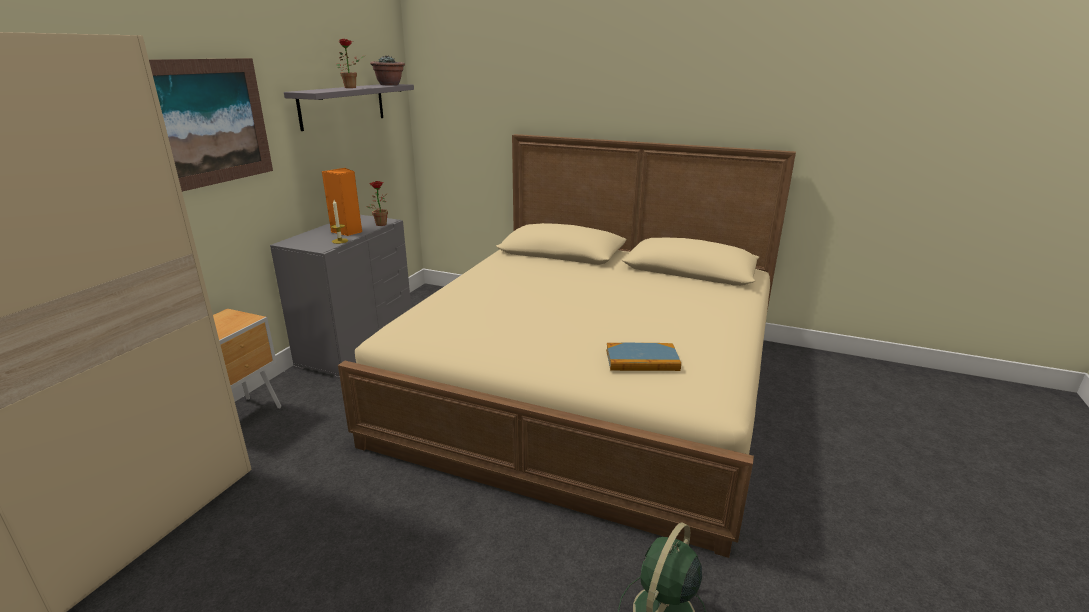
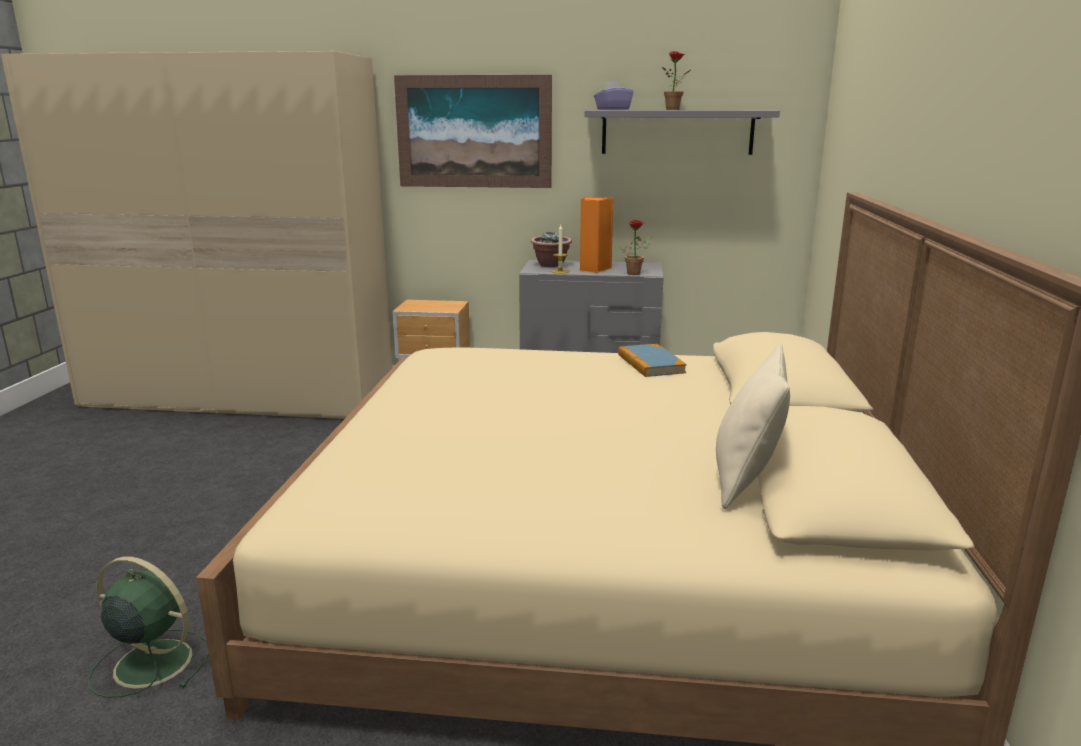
camera: 75 degrees right, 5 degrees down
(317, 90) = (612, 109): none -> purple tissue box
(389, 84) = (749, 109): potted plant -> potted plant (551, 265)
(642, 360) = (394, 459): book -> book (650, 364)
(685, 279) = (745, 480): none -> beige pillow

